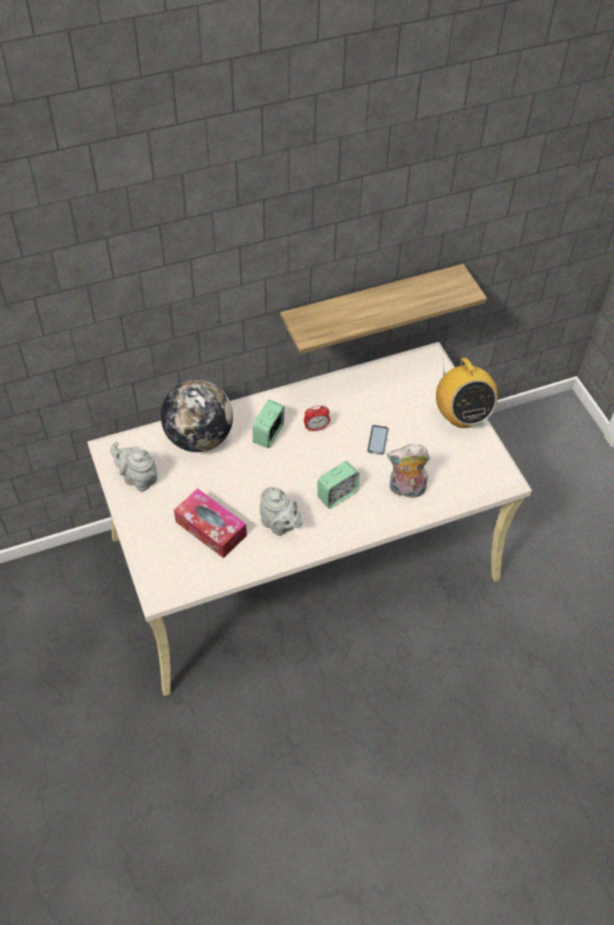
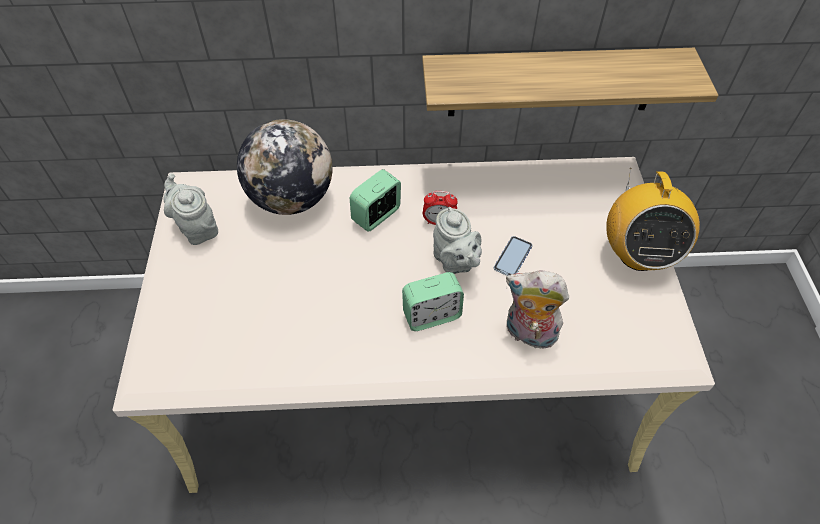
camera: 20 degrees right, 0 degrees up
(211, 529) = (250, 315): tissue box -> none
(279, 525) = (339, 335): grey teapot -> grey teapot (455, 262)

